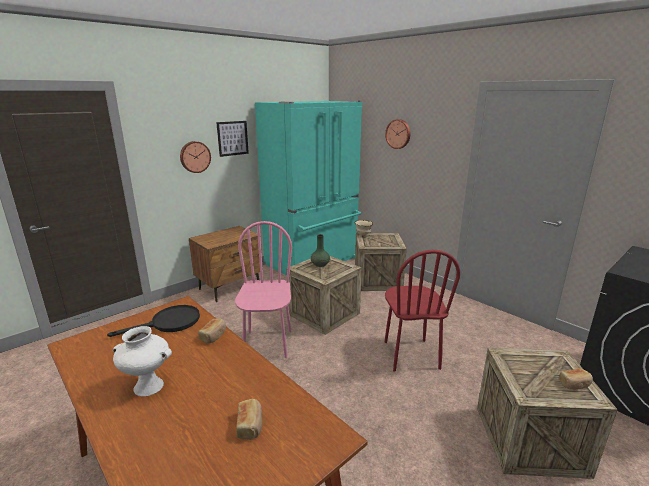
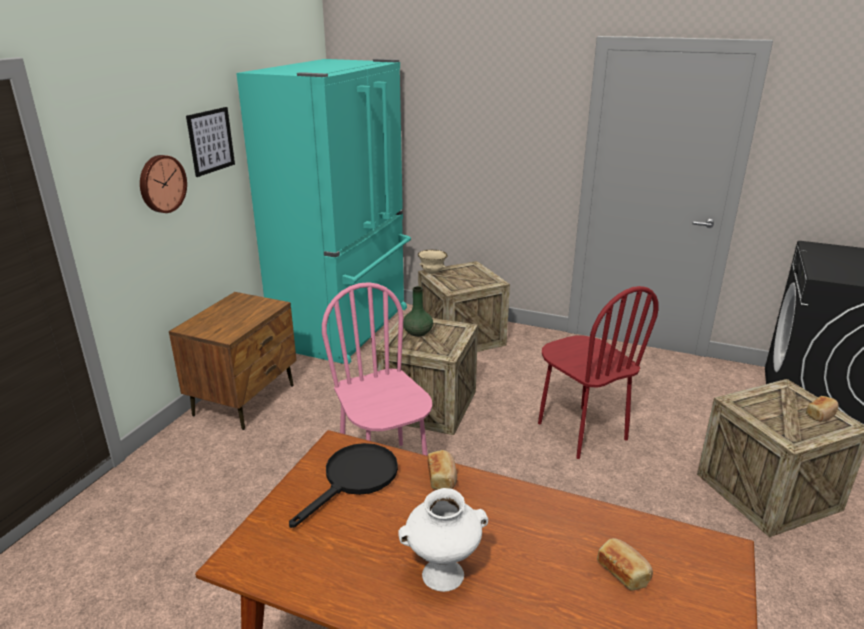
camera: 25 degrees left, 5 degrees up
(398, 134) = (467, 112): wall clock -> none

